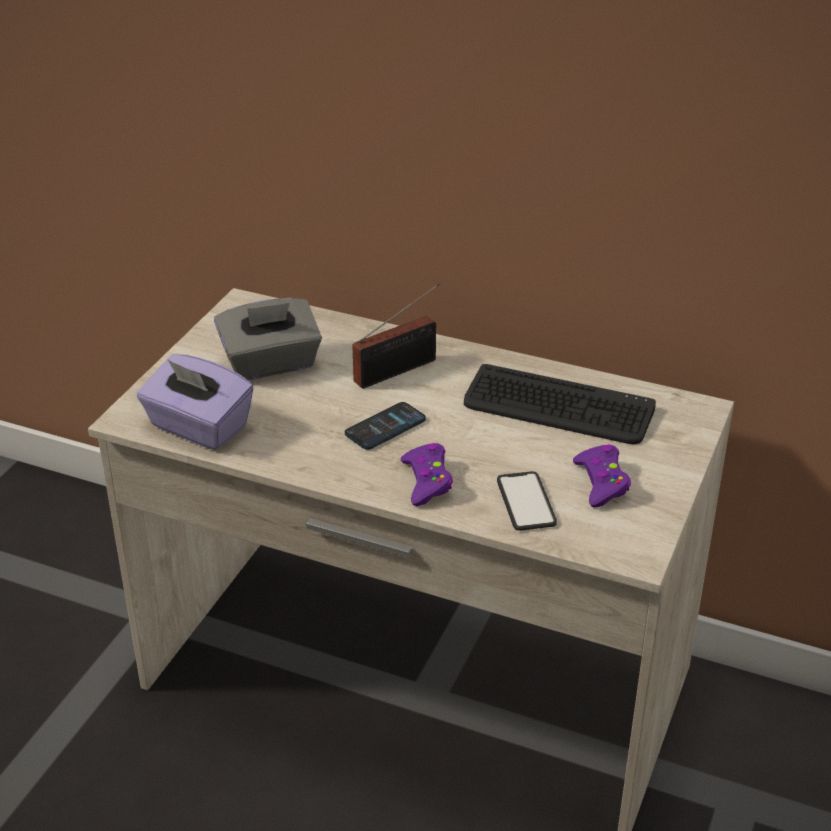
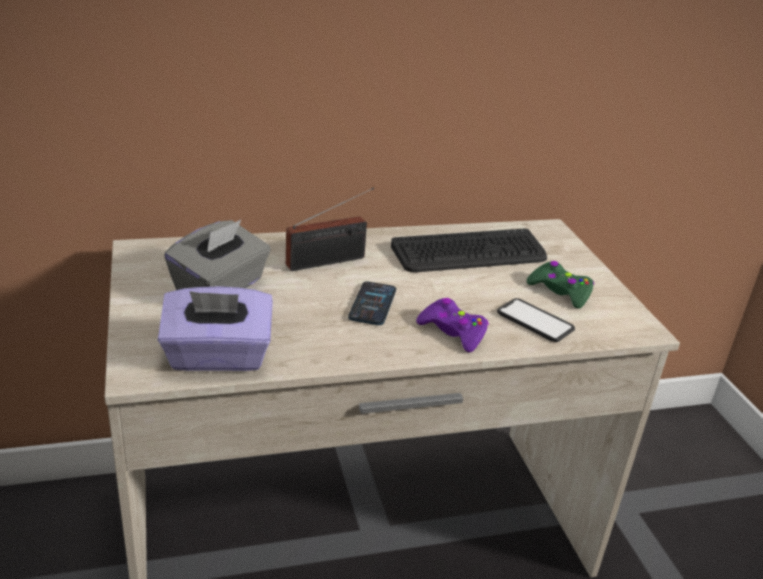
camera: 40 degrees left, 5 degrees down
(400, 370) = (330, 261): radio -> radio turned 45 degrees clockwise
(601, 482) = (560, 291): purple game controller -> green game controller

